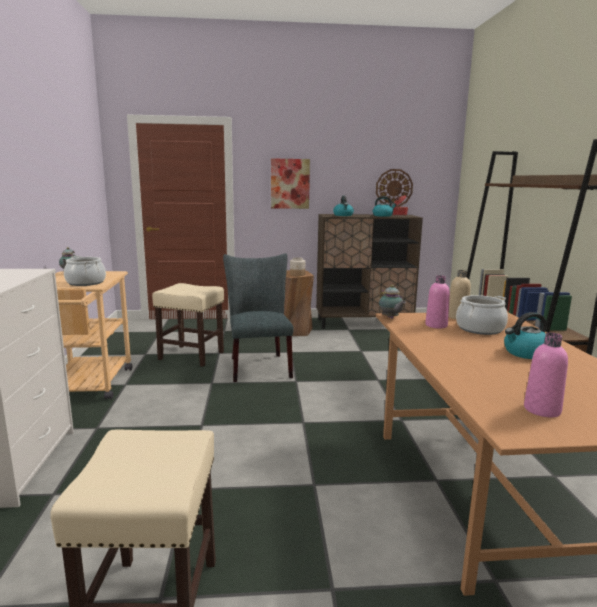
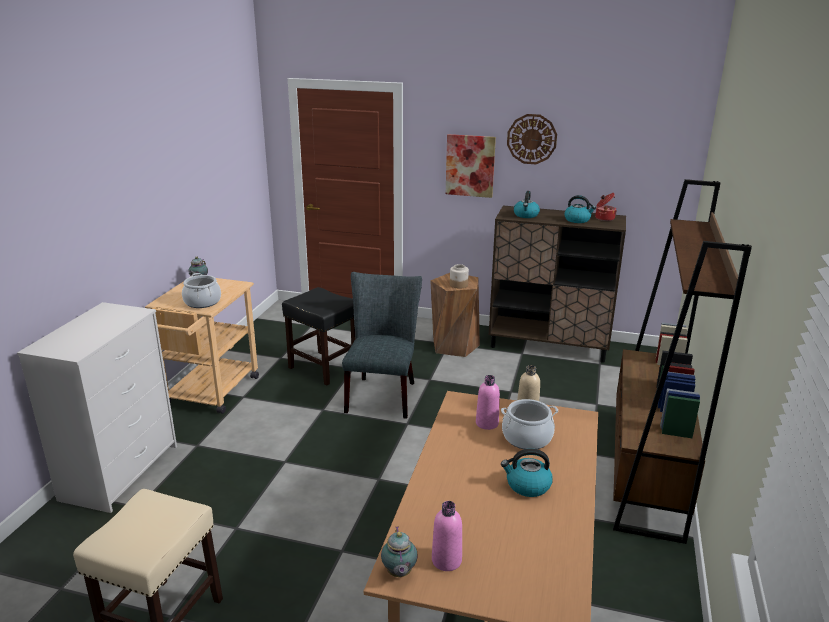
camera: 20 degrees right, 10 degrees up
(192, 356) = (324, 368): beige stool -> black stool
(390, 318) = (453, 402): teapot -> teapot (399, 573)
(394, 188) = (606, 179): wall clock -> wall clock (531, 139)

